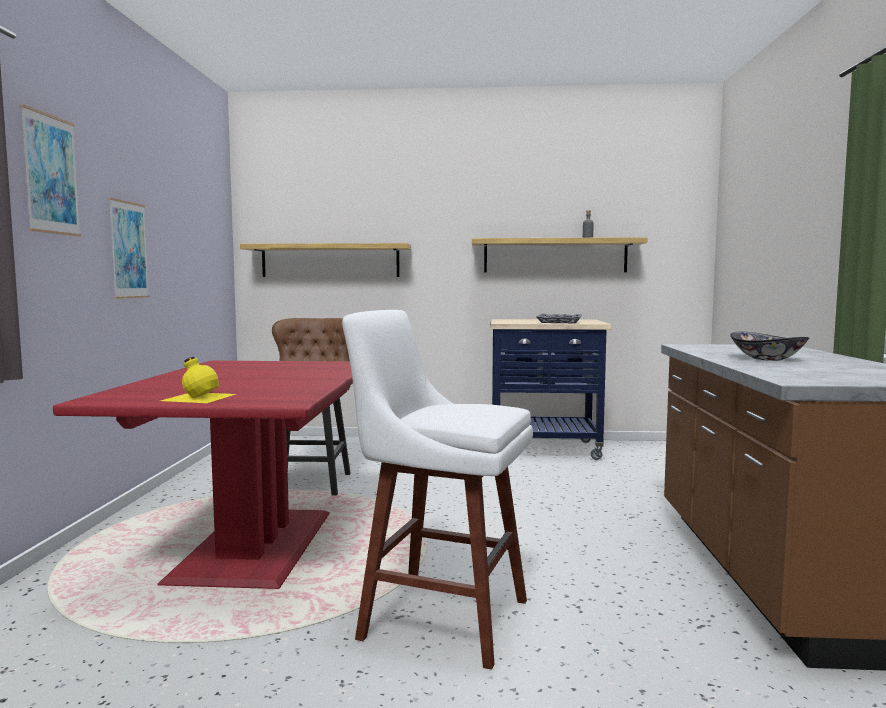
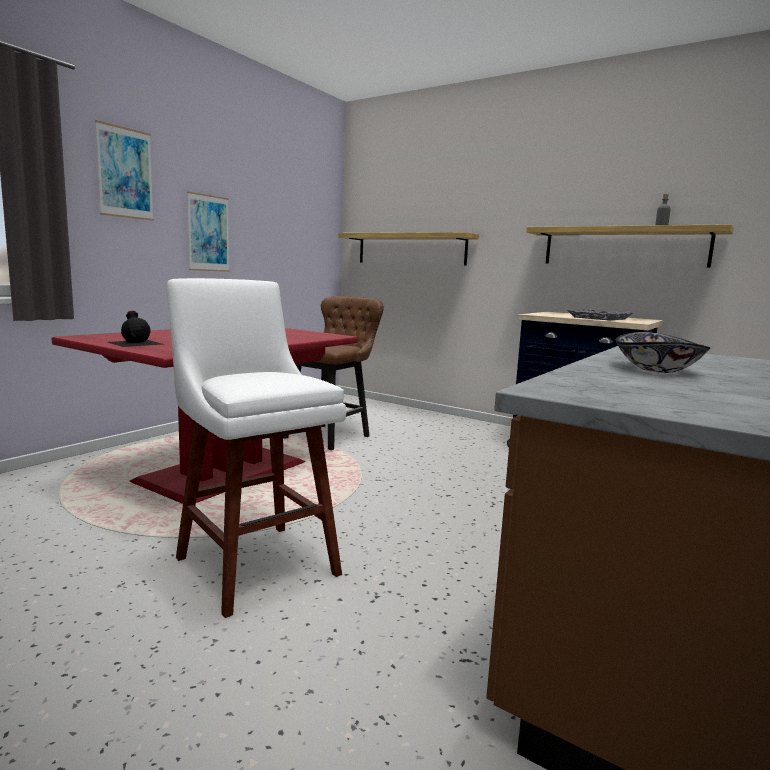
camera: 30 degrees right, 5 degrees up
(198, 397) = (136, 343): yellow bottle -> black bottle

